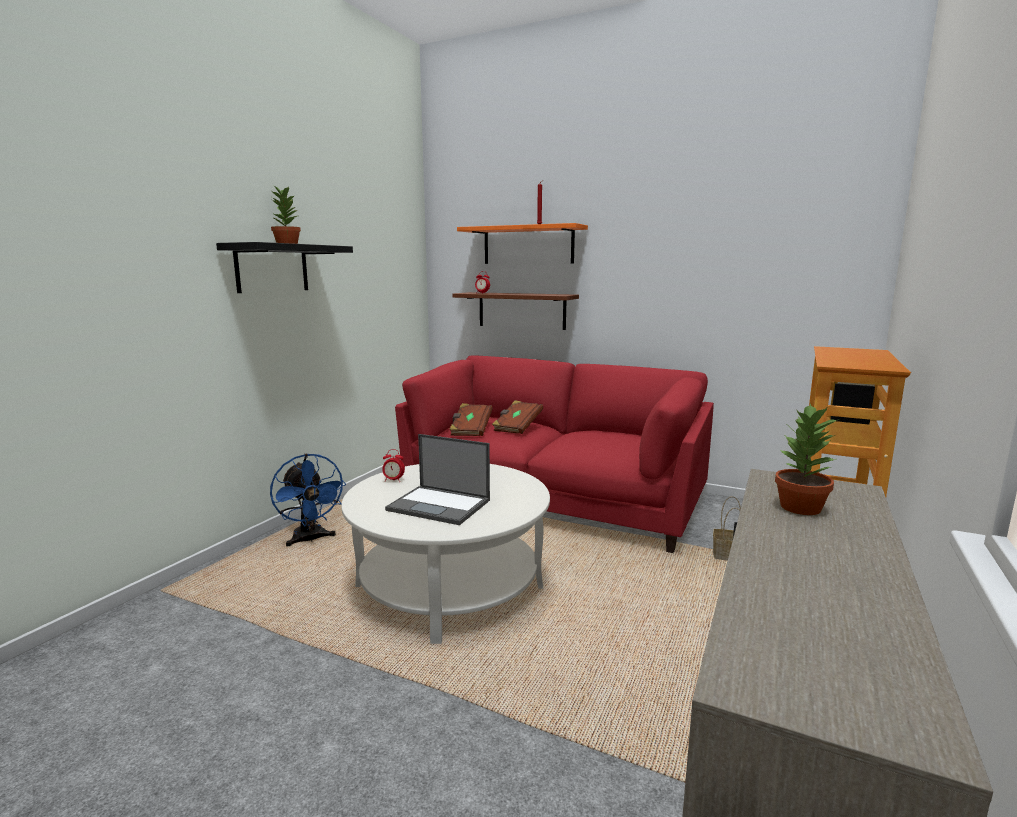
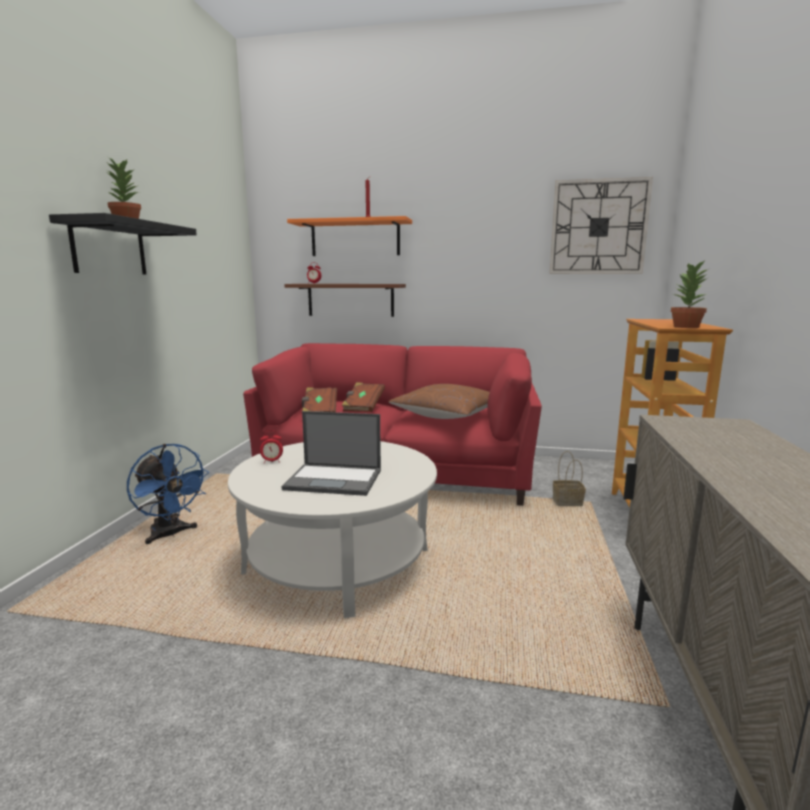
camera: 15 degrees left, 0 degrees up
(601, 443) = (447, 415): none -> brown pillow
(800, 508) = (714, 439): potted plant -> potted plant (686, 327)
(804, 232) = (598, 227): none -> wall clock

